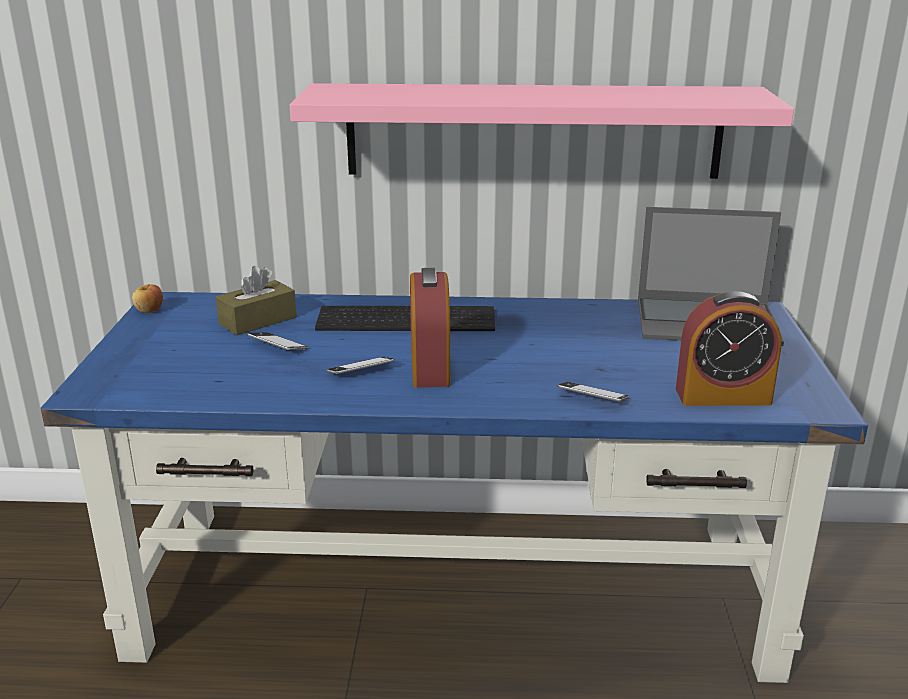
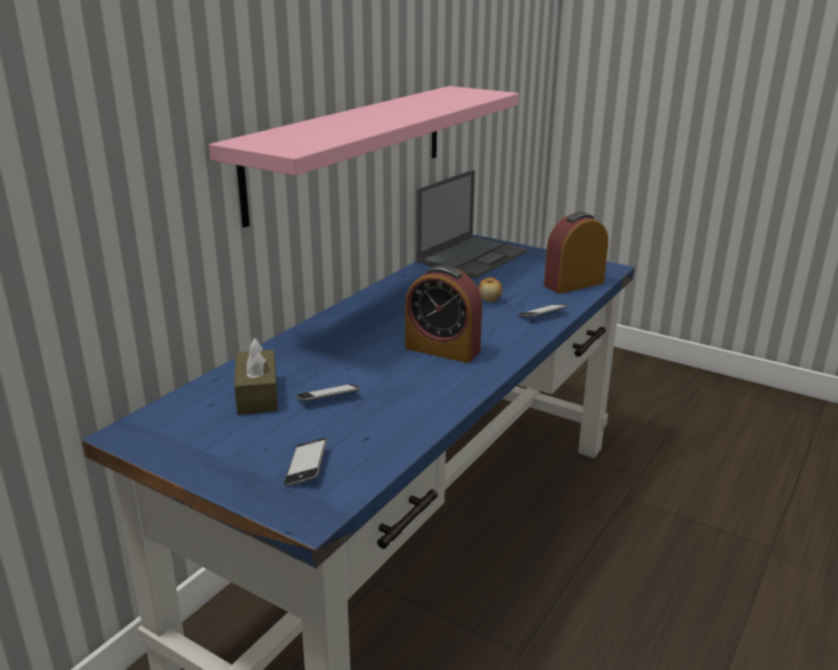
camera: 60 degrees left, 0 degrees up
(149, 311) = (145, 445): apple -> apple (489, 300)
(360, 371) = (418, 375): phone -> phone (306, 467)
(408, 318) = (344, 335): keyboard -> none
(723, 396) = (573, 284): alarm clock -> alarm clock turned 150 degrees counterclockwise

